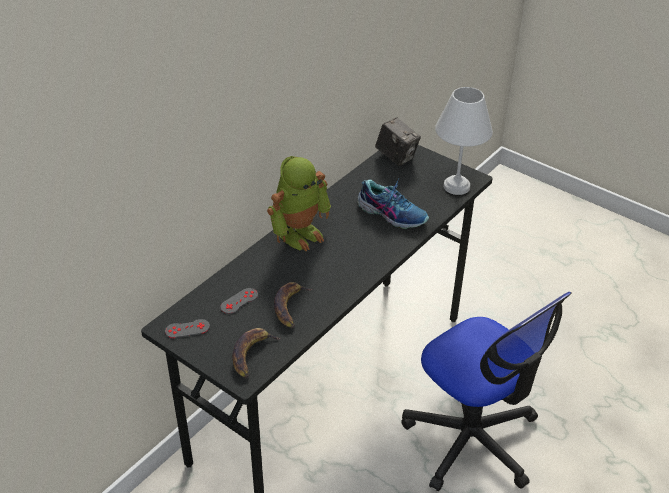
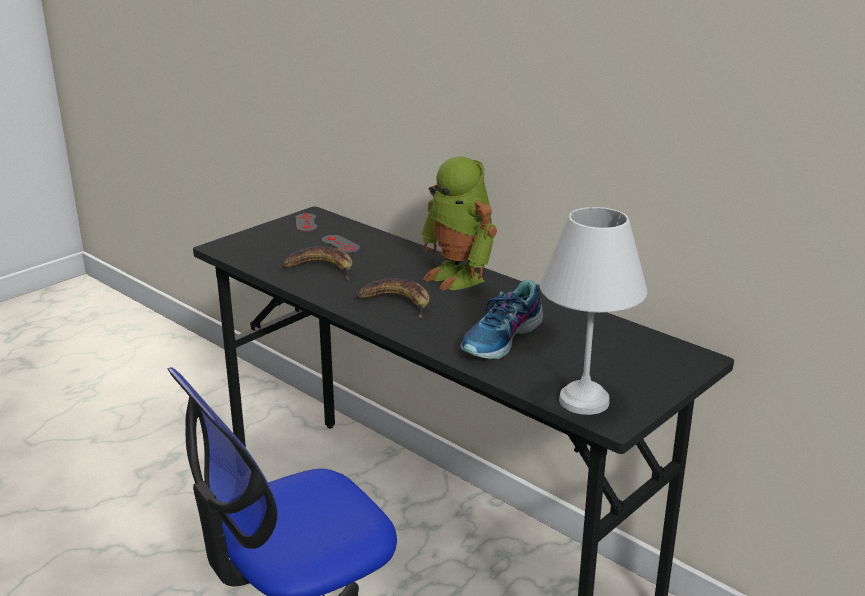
camera: 95 degrees right, 15 degrees down
(252, 354) = (254, 250): banana -> banana (397, 303)
(396, 157) = (664, 352): camera -> none

